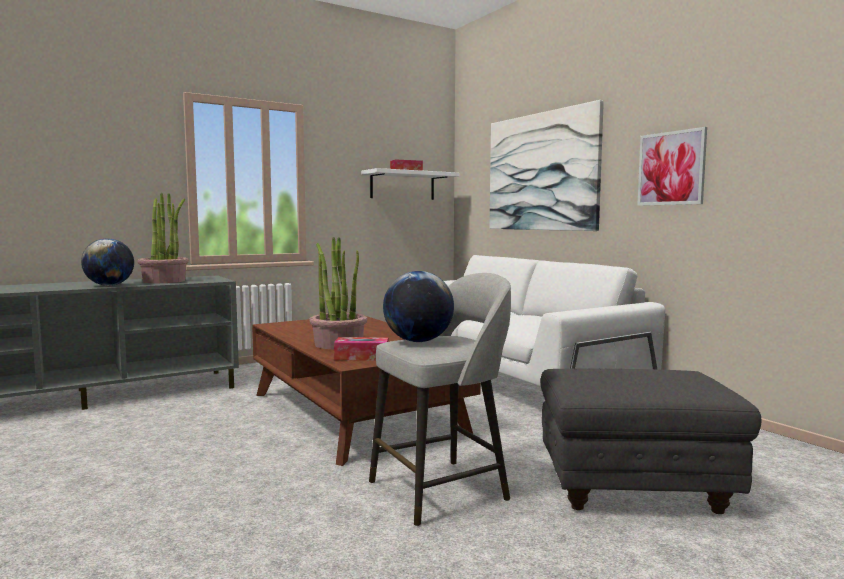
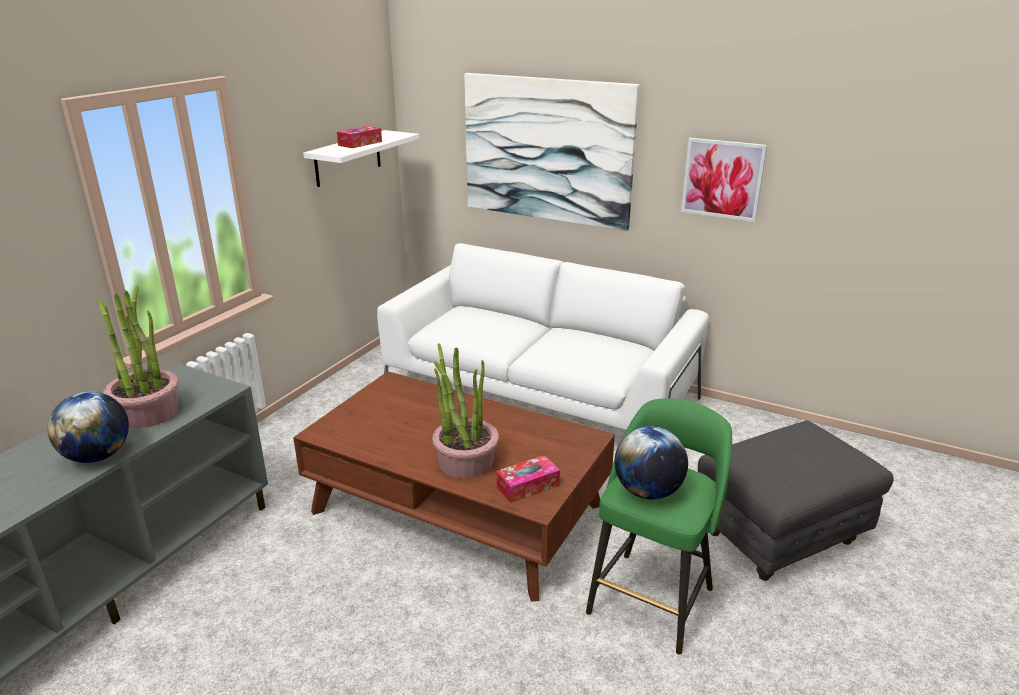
camera: 30 degrees left, 20 degrees up
(442, 489) = (652, 598): grey stool -> green stool

